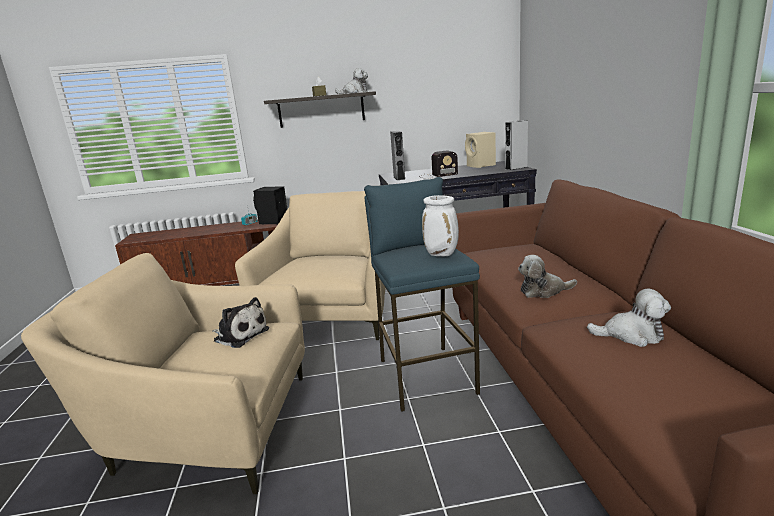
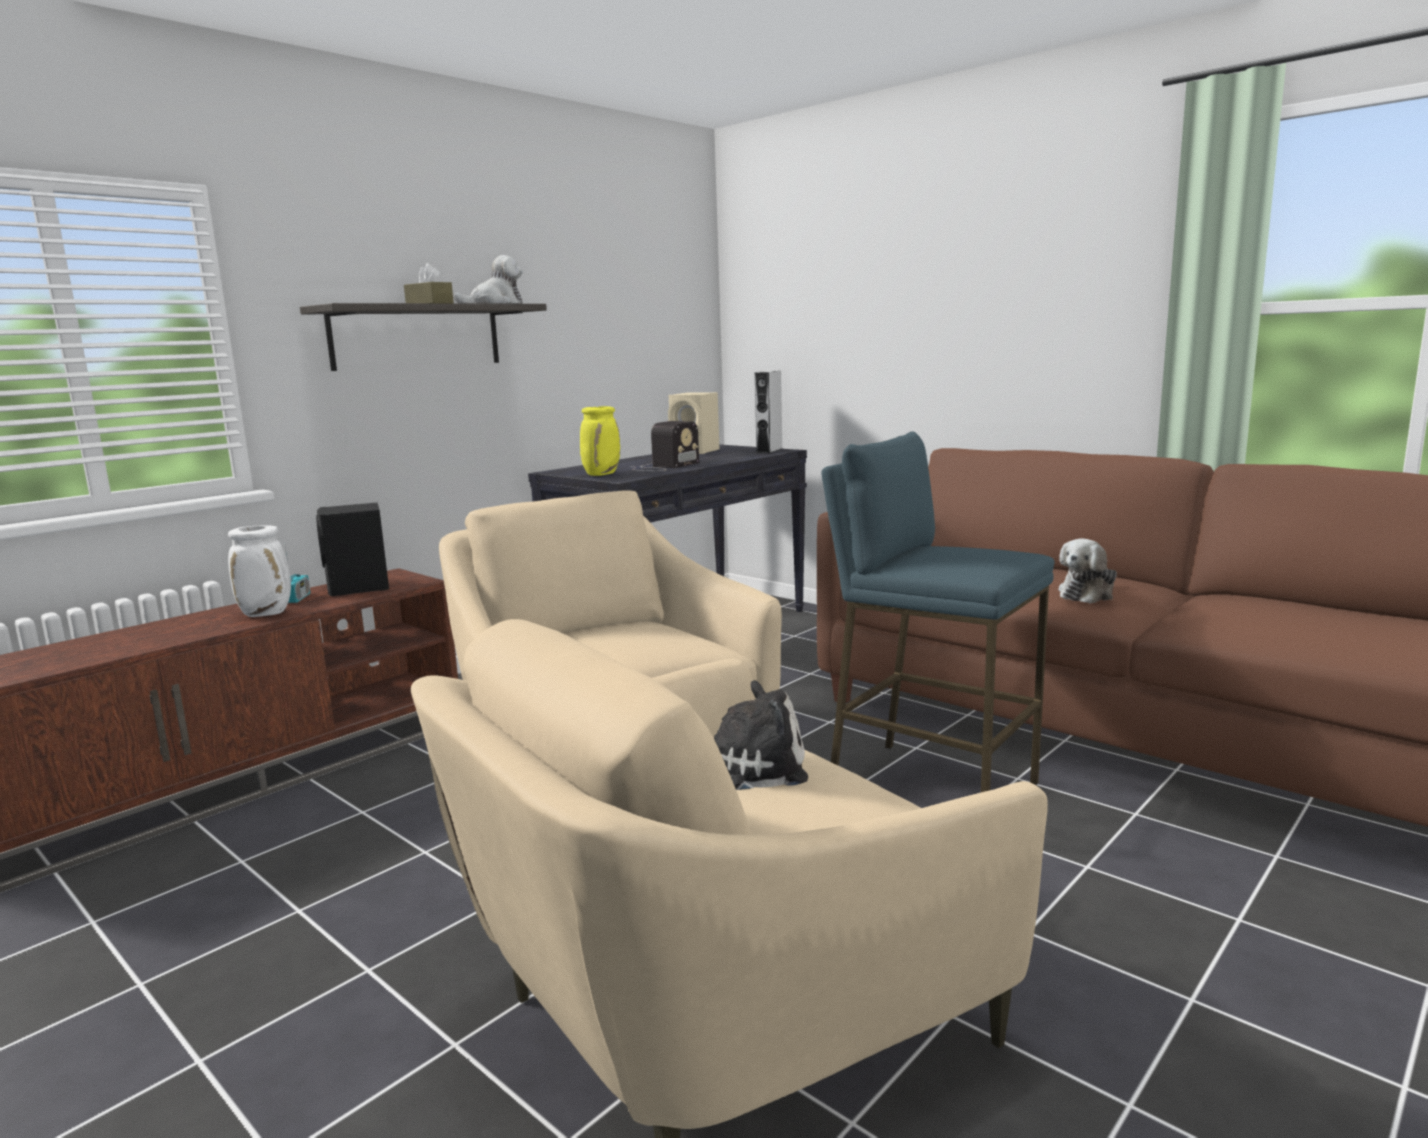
camera: 40 degrees left, 5 degrees down
(399, 178) = (602, 474): grey speaker -> yellow vase
(442, 254) = (989, 551): white vase -> white vase (267, 613)
(631, 335) = (1280, 611): plush toy -> none

